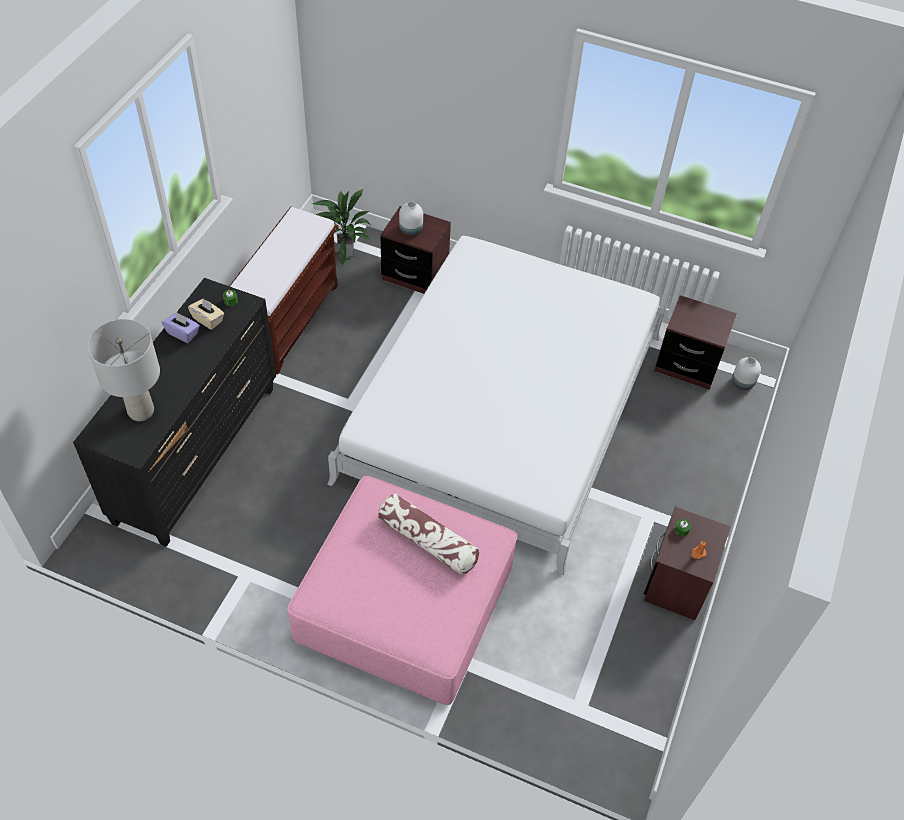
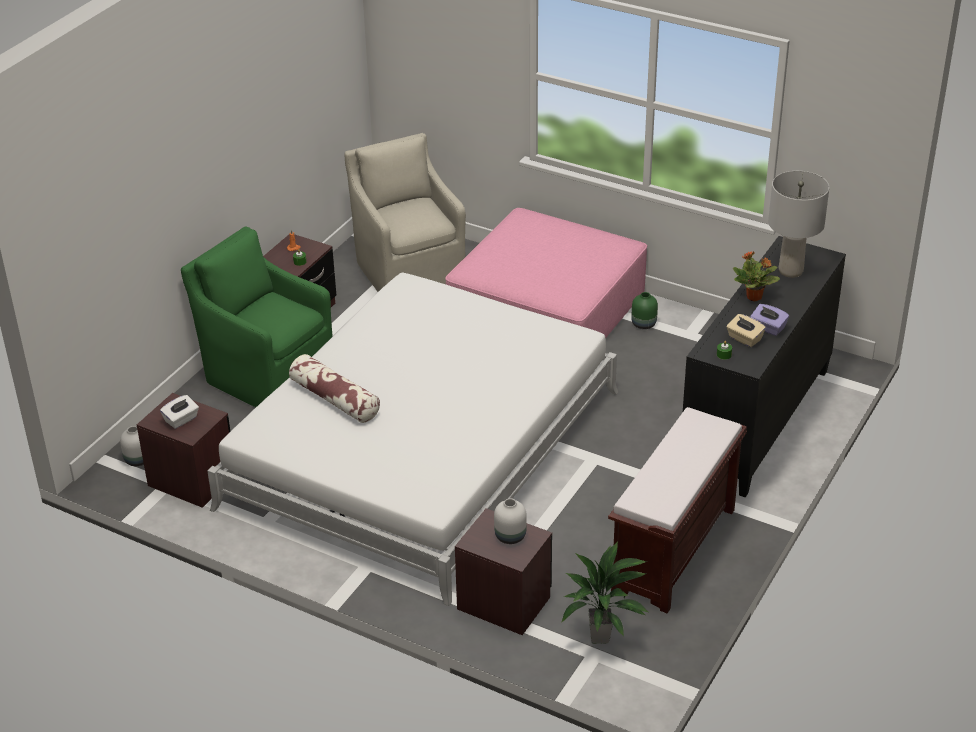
camera: 170 degrees left, 15 degrees down
(187, 372) = (754, 297): none -> potted plant
(297, 586) = (643, 324): none -> green vase
(428, 541) = (526, 267): pillow -> pillow (334, 399)
(575, 665) = (409, 271): none -> beige armchair
(673, 487) = (267, 375): none -> green armchair
(701, 318) = (181, 420): none -> white tissue box

